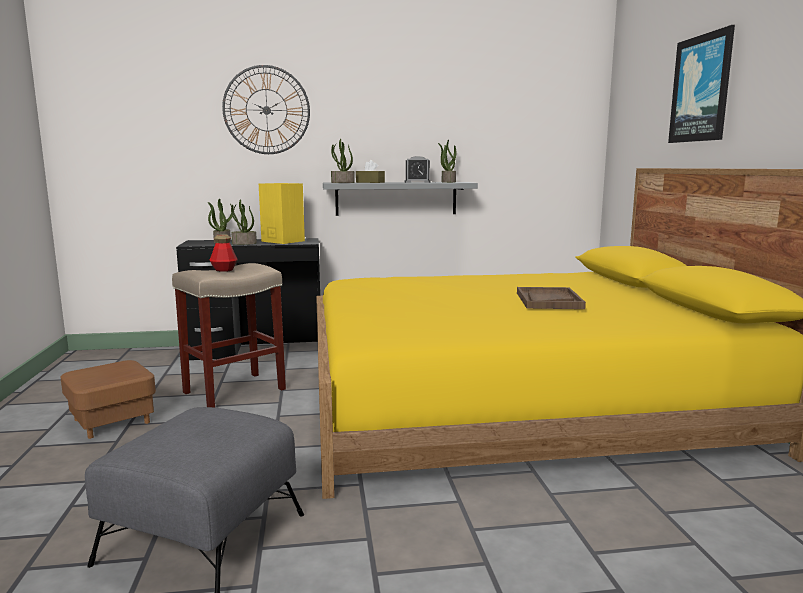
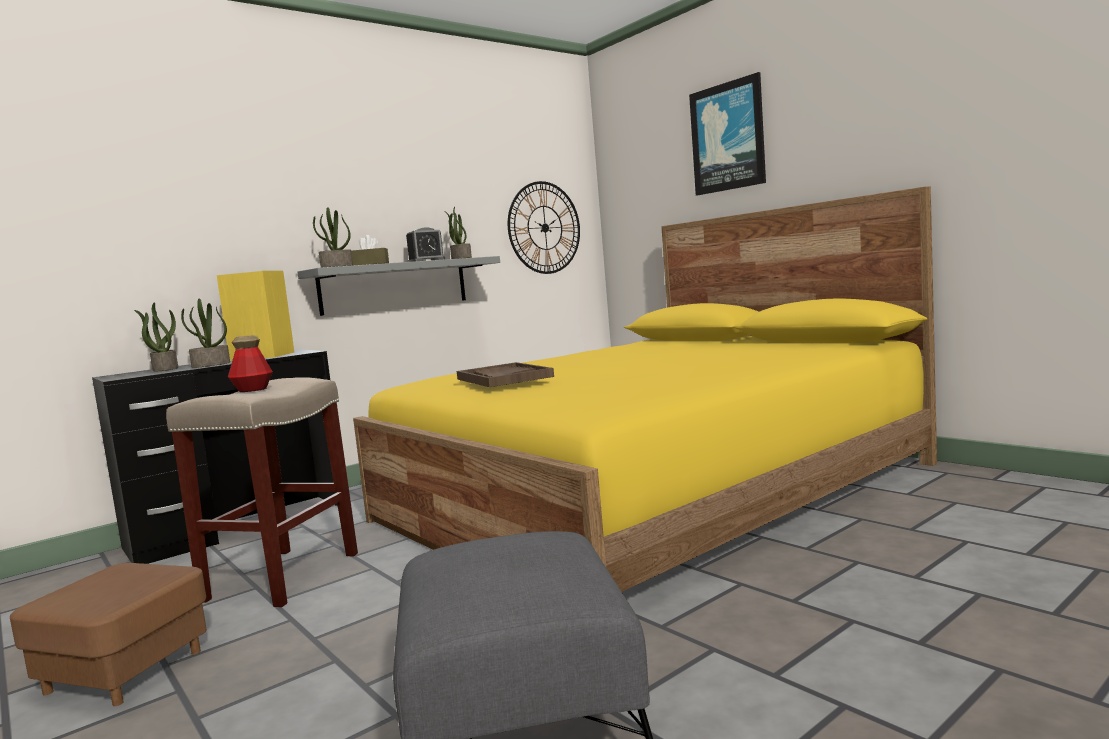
camera: 30 degrees left, 5 degrees down
(266, 110) = (205, 171): wall clock -> wall clock (544, 228)
(548, 300) = (684, 357): brown tray -> brown tray (503, 378)

